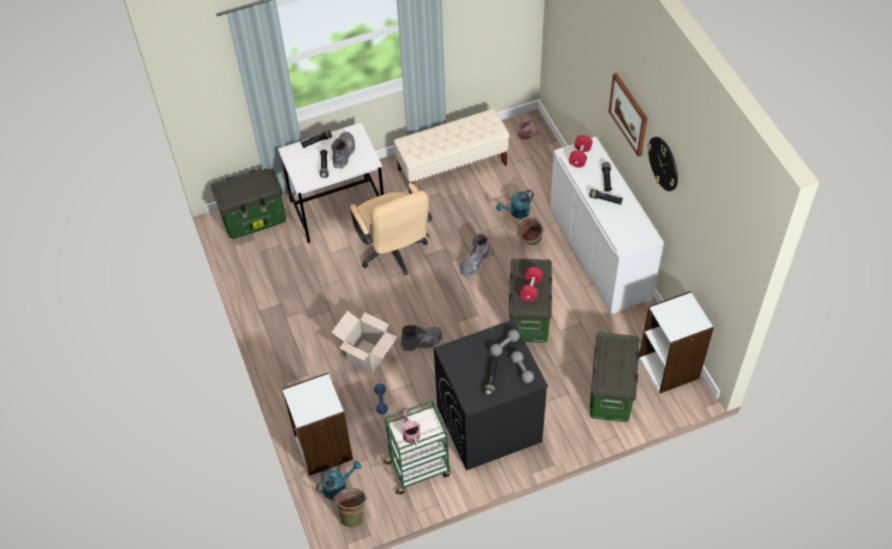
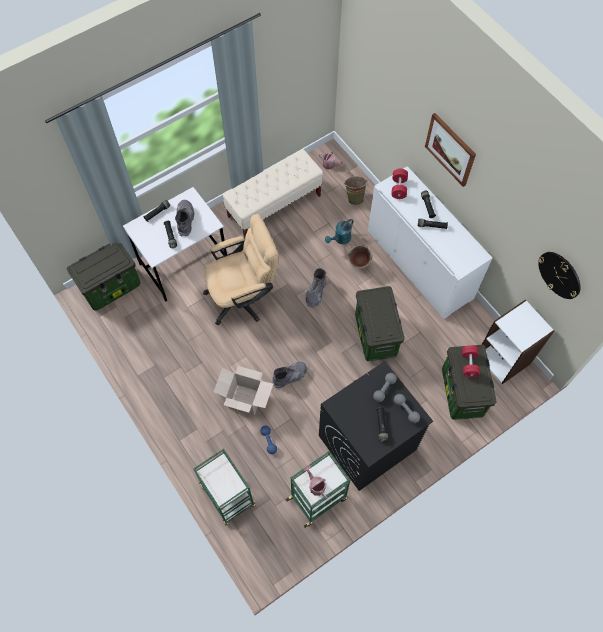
camera: 15 degrees left, 10 degrees up
(322, 448) = (228, 496): white bookcase -> green cart
(338, 487) = (251, 531): turquoise watering can -> none
(353, 514) = (271, 554): green bucket -> green bucket (354, 197)
(393, 253) = (244, 297): beige office chair -> beige office chair turned 75 degrees counterclockwise
(531, 289) = (381, 317): red dumbbell -> red dumbbell (469, 364)
(664, 163) = (496, 194): wall clock -> wall clock (559, 274)

